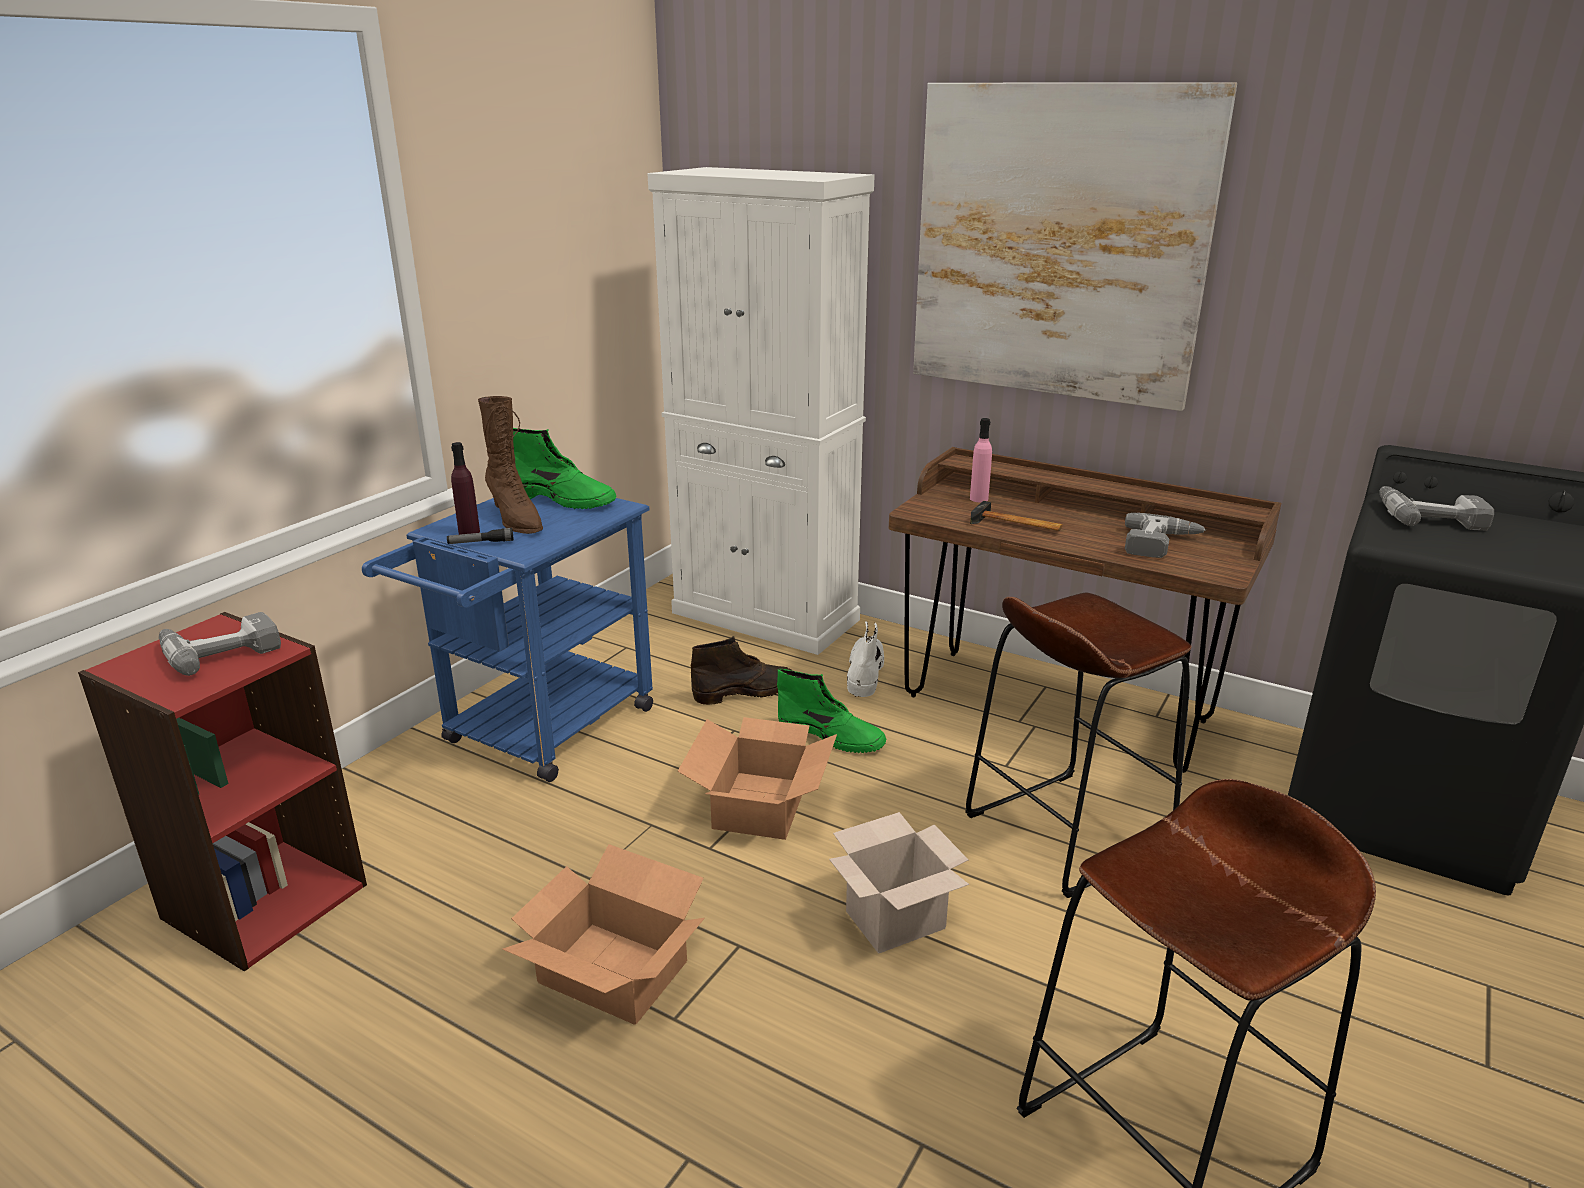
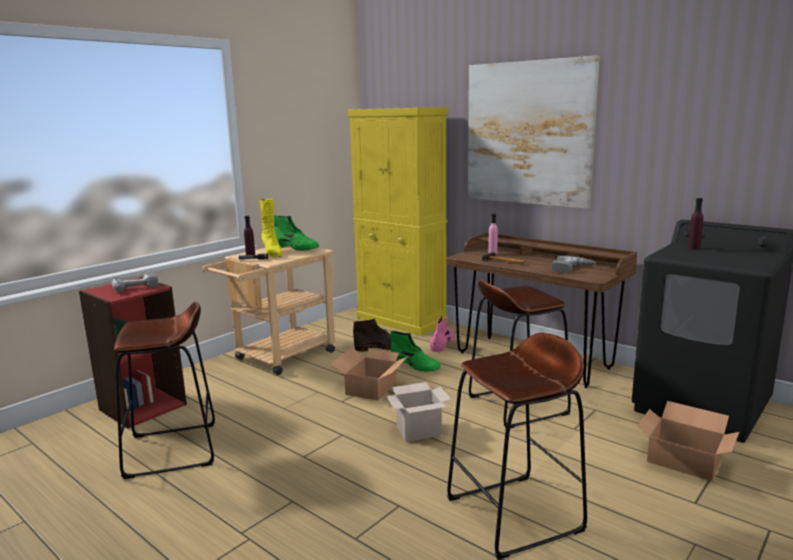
camera: 10 degrees right, 10 degrees down
(369, 1029) = (172, 450): none -> brown stool
(515, 520) = (272, 253): brown boot -> yellow boot
(538, 733) = (279, 358): blue cart -> beige cart
(612, 970) = (282, 439): cardboard box -> cardboard box (683, 460)
(765, 616) = (401, 321): white cabinet -> yellow cabinet
(865, 671) = (442, 343): white boot -> pink boot
(1428, 516) = (693, 248): power drill -> purple bottle

